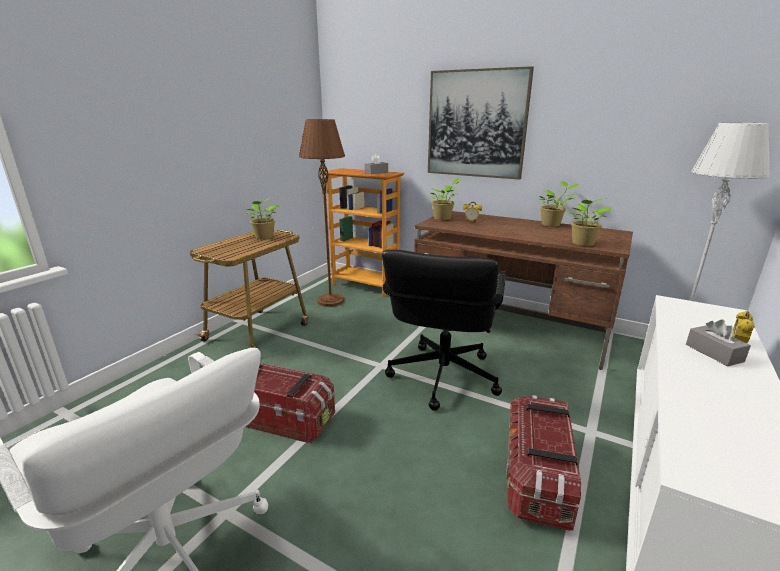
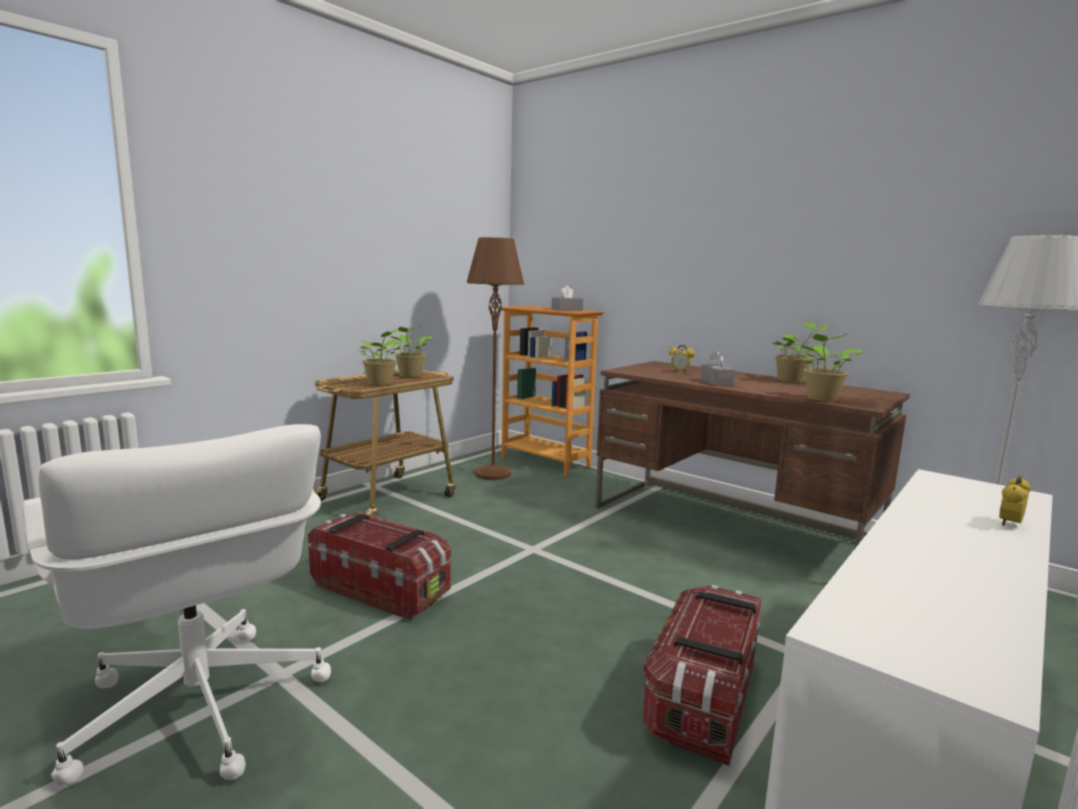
camera: 10 degrees right, 10 degrees down
(442, 376) = (611, 570): black office chair -> none
(443, 218) = (644, 367): potted plant -> potted plant (381, 384)
(476, 124) = (696, 249): picture -> none
(714, 353) = (963, 530): grey tissue box -> grey tissue box (716, 382)

